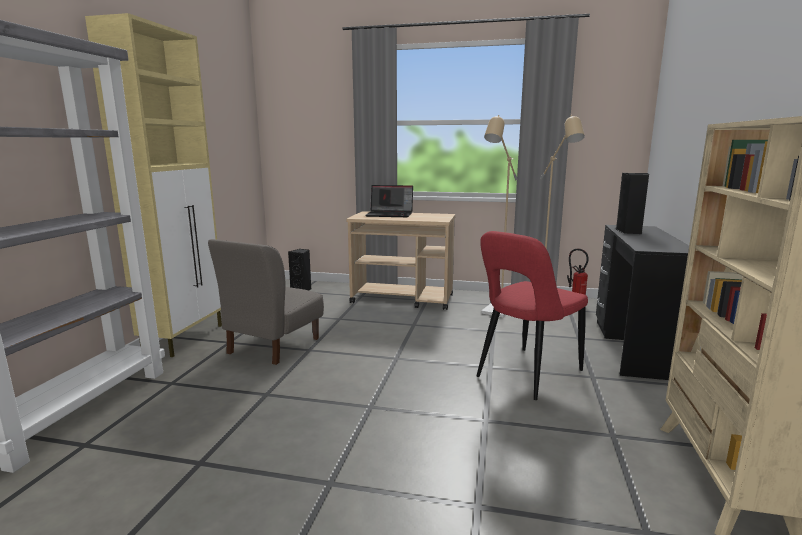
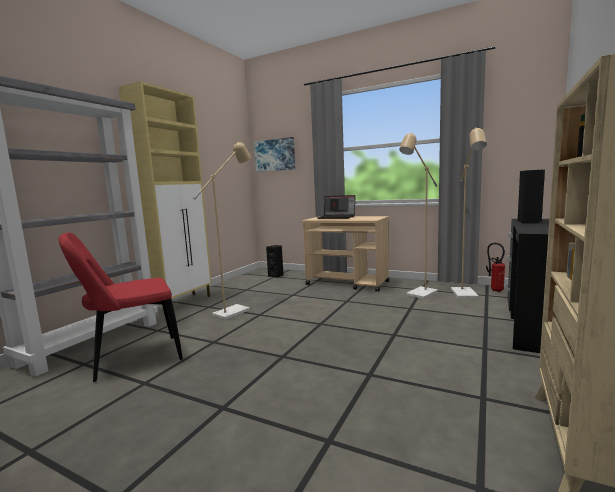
camera: 15 degrees right, 5 degrees down
(273, 346) = (236, 310): grey chair -> beige floor lamp
(296, 123) = (275, 155): none -> picture
(526, 375) = (422, 343): red chair -> red chair (132, 359)

